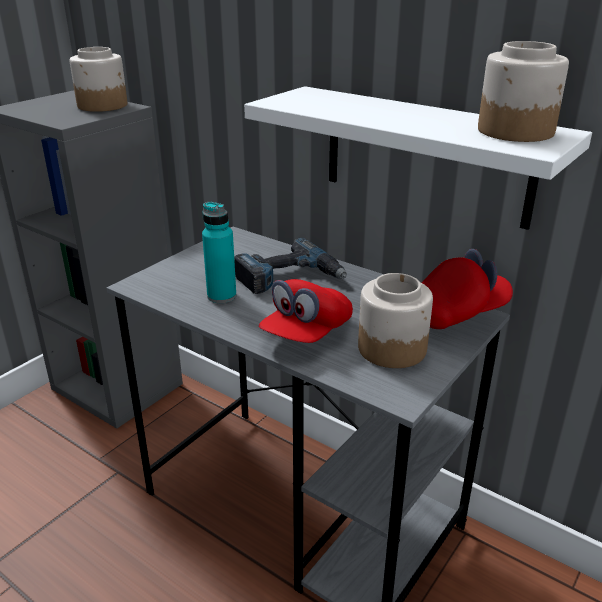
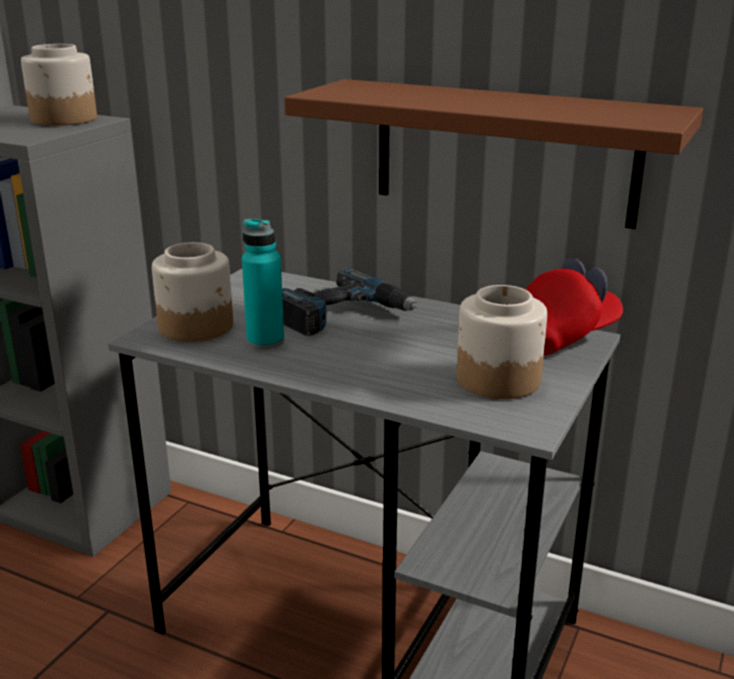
camera: 10 degrees left, 5 degrees down
(306, 333) = (388, 372): red cap -> none
(425, 156) = (504, 152): white shelf -> brown shelf
(516, 131) = (623, 110): jar -> jar (197, 326)

